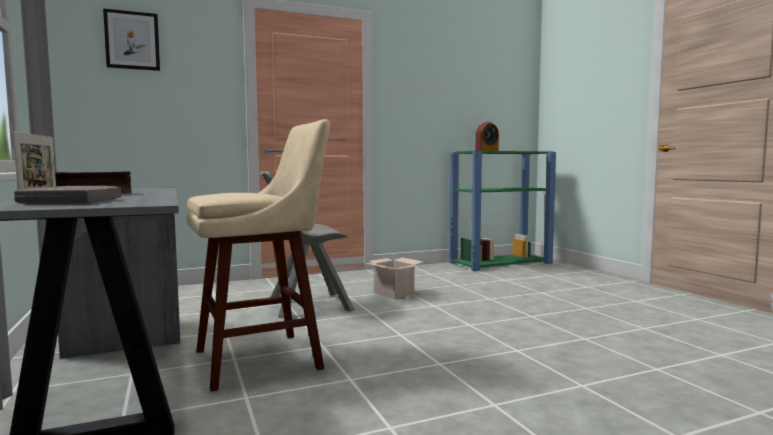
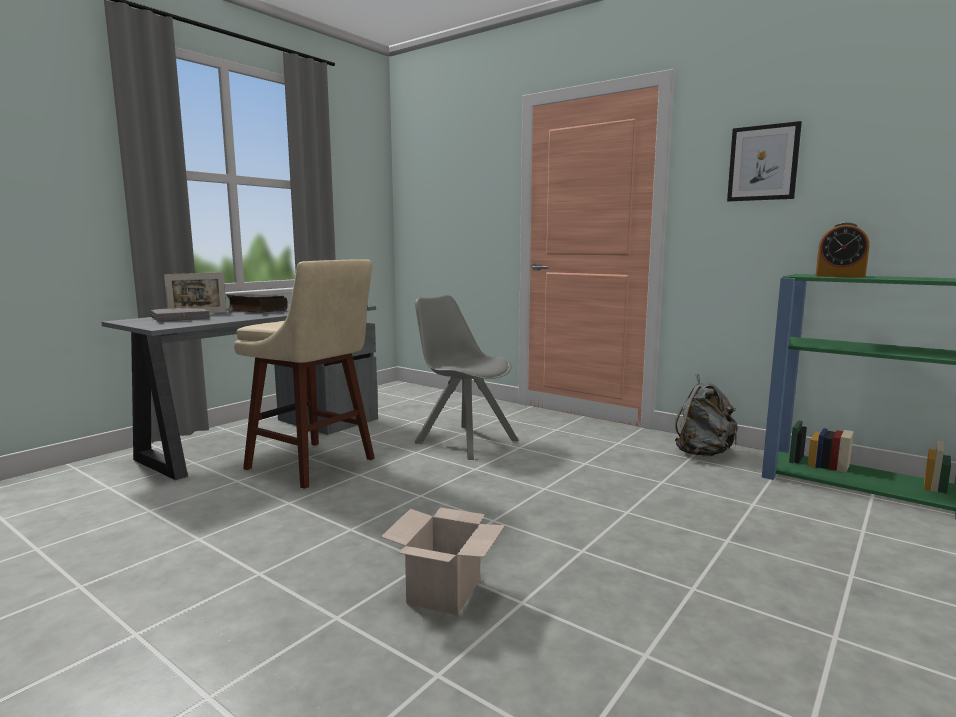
camera: 60 degrees right, 5 degrees up
(132, 40) = (438, 165): picture -> picture (763, 163)
(395, 294) = (562, 462): cardboard box -> cardboard box (445, 592)
(427, 270) = (702, 453): none -> grey backpack

